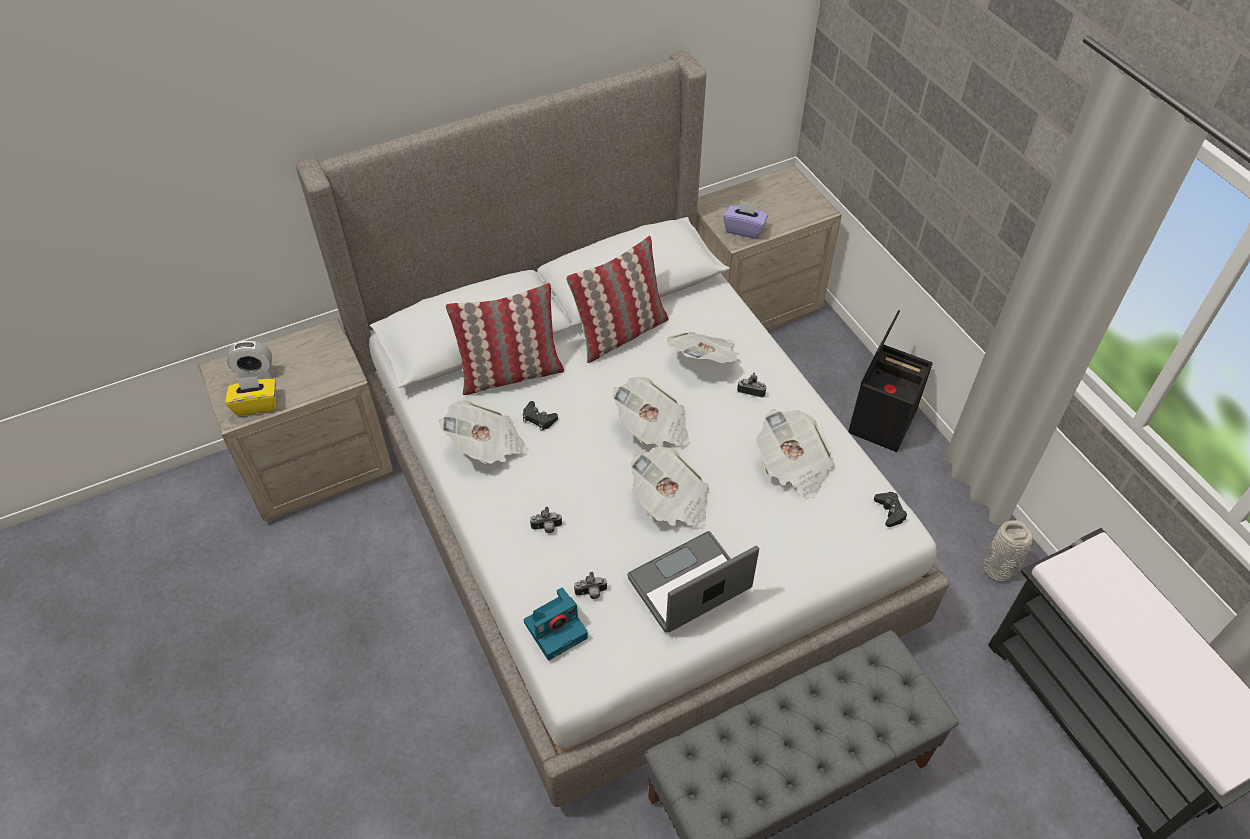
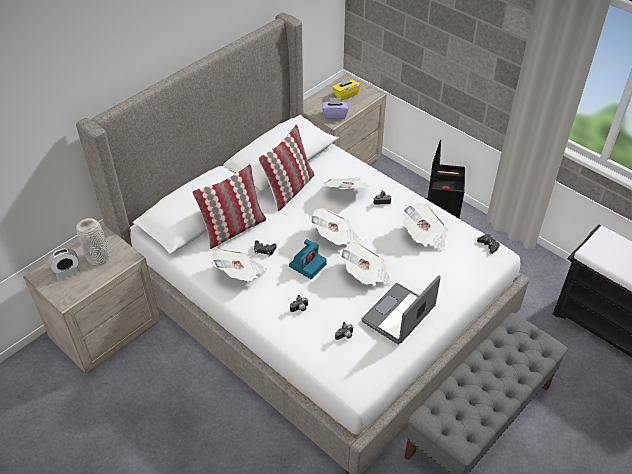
camera: 20 degrees left, 5 degrees down
(256, 404) = (77, 289): yellow tissue box -> yellow tissue box (345, 94)
(556, 628) = (334, 362): camera -> camera (308, 264)
(999, 569) = (540, 272): grey vase -> grey vase (99, 258)

